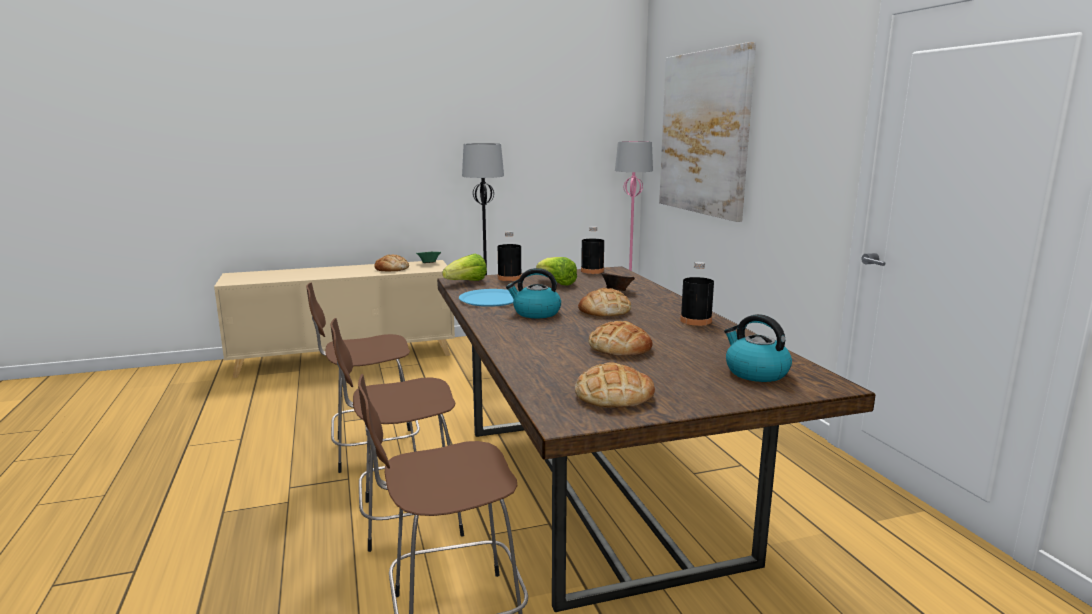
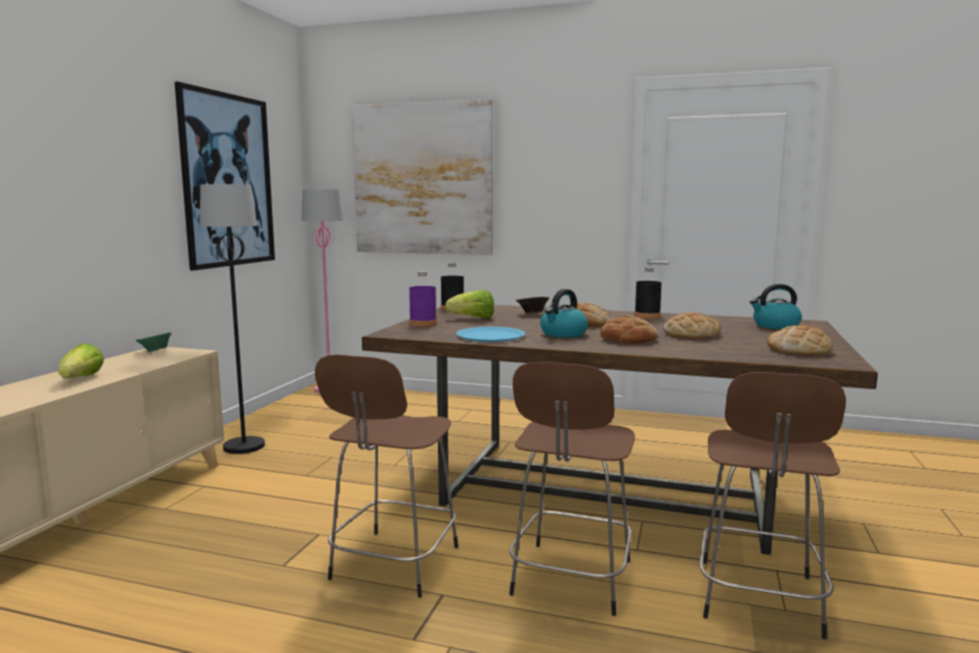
camera: 55 degrees left, 5 degrees down
(391, 268) = (129, 364): bread -> bread (628, 339)
(467, 282) = (407, 332): lettuce -> lettuce (82, 378)
(509, 278) = (423, 323): black bottle -> purple bottle
(534, 136) = (228, 180): none -> picture

